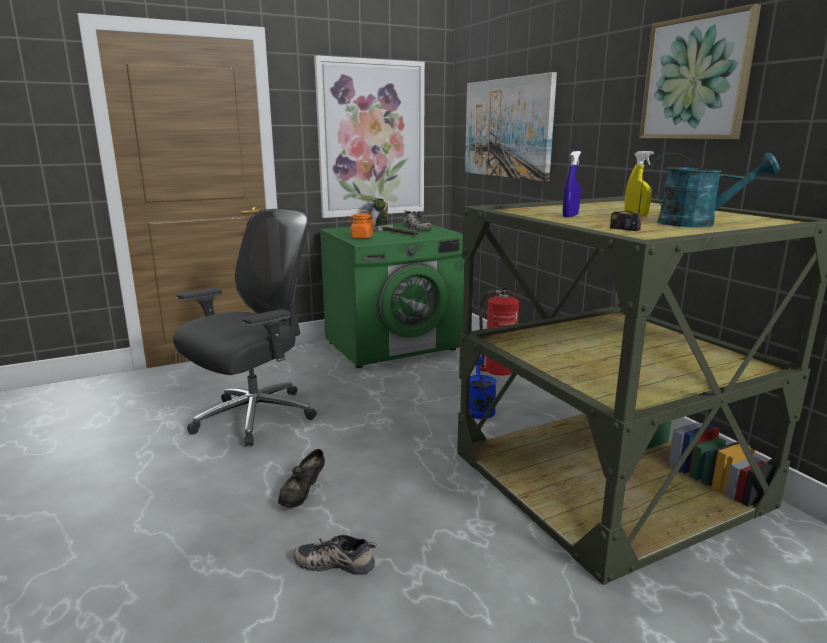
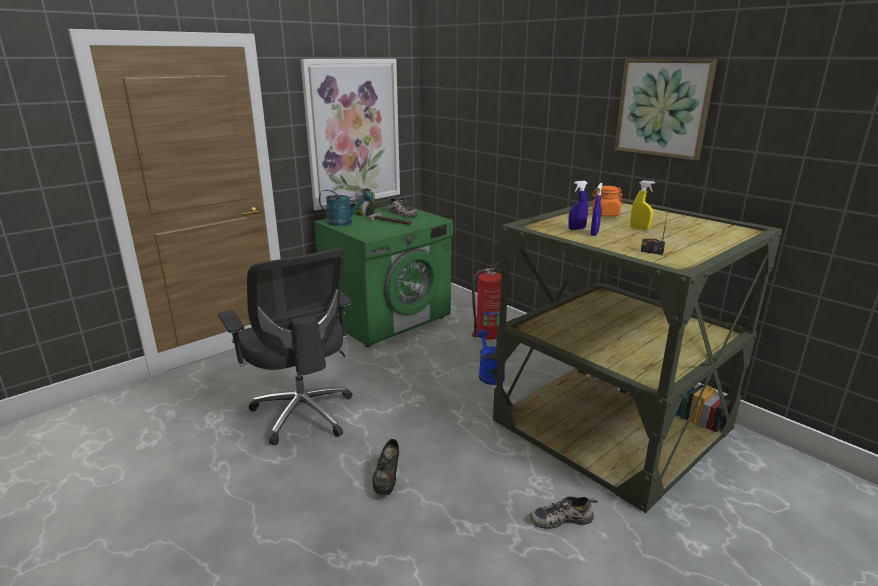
camera: 15 degrees left, 5 degrees up
(254, 418) = (302, 412): office chair -> office chair turned 120 degrees clockwise
(336, 562) = (447, 535): shoe -> shoe (561, 518)
(361, 237) = (363, 231): orange jar -> orange jar (605, 214)
(507, 128) = (481, 124): picture -> none
(553, 213) = (576, 229): none -> blue spray bottle
(697, 224) = (692, 239): turquoise watering can -> turquoise watering can (344, 222)

